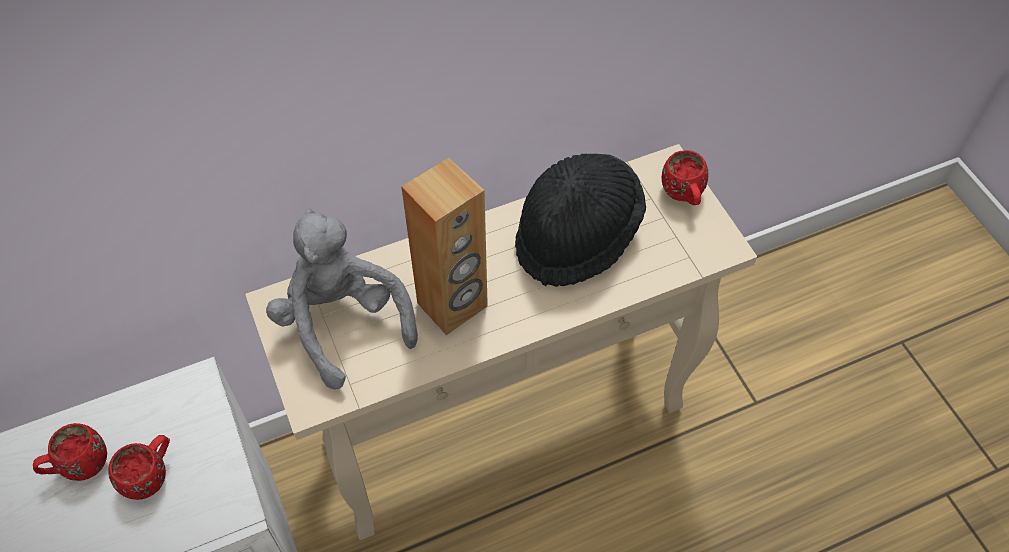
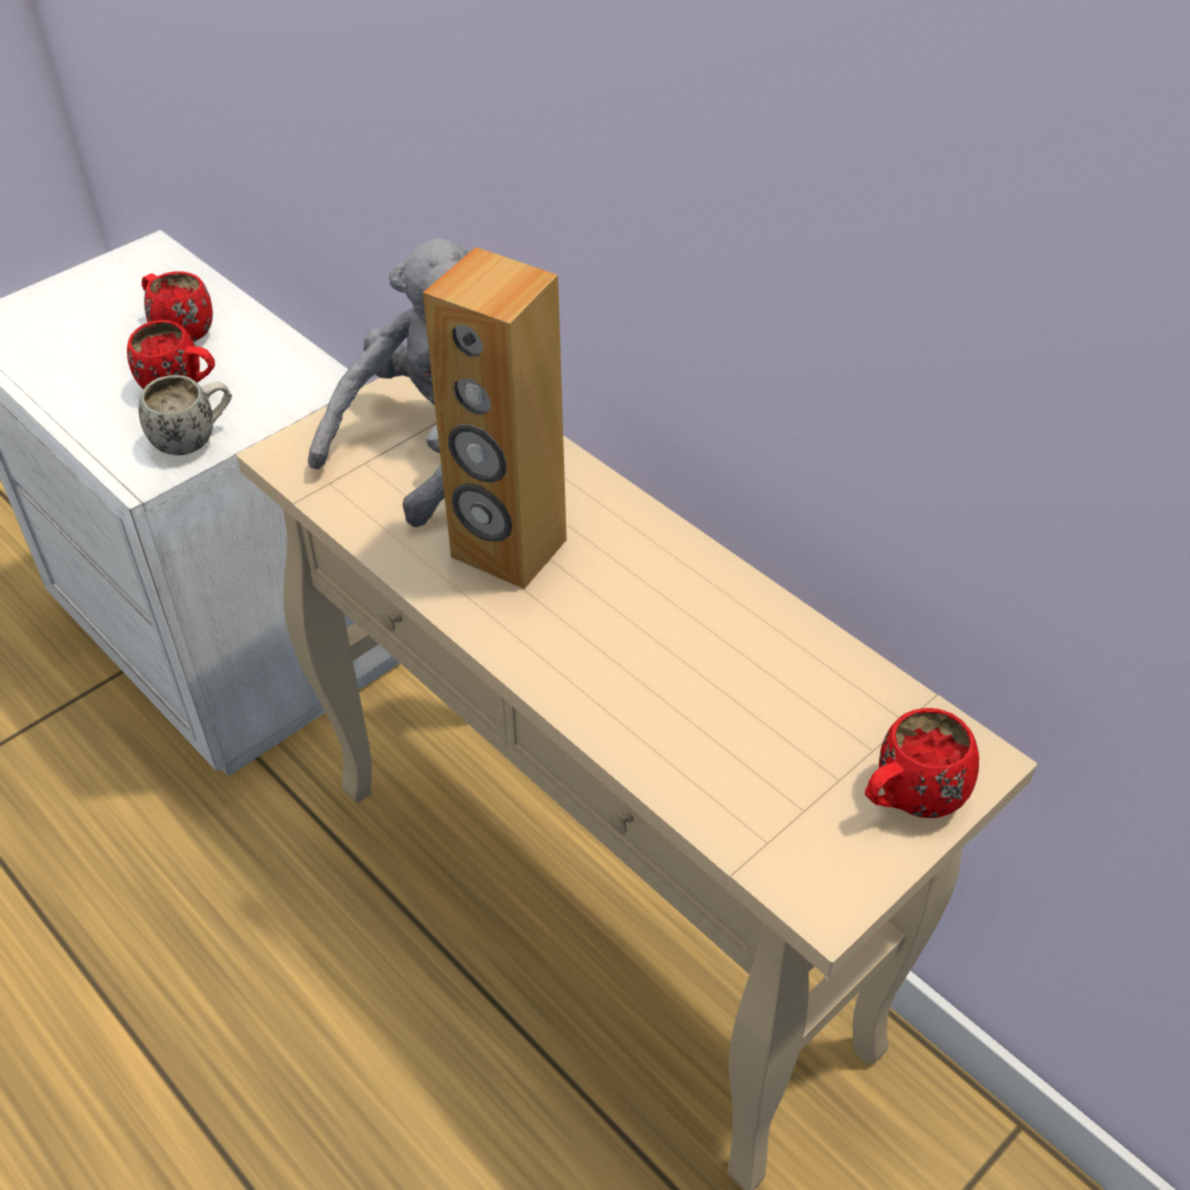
camera: 70 degrees right, 10 degrees down
(215, 475) = (195, 439): none -> white mug
(577, 235) = (724, 663): black hat -> none

